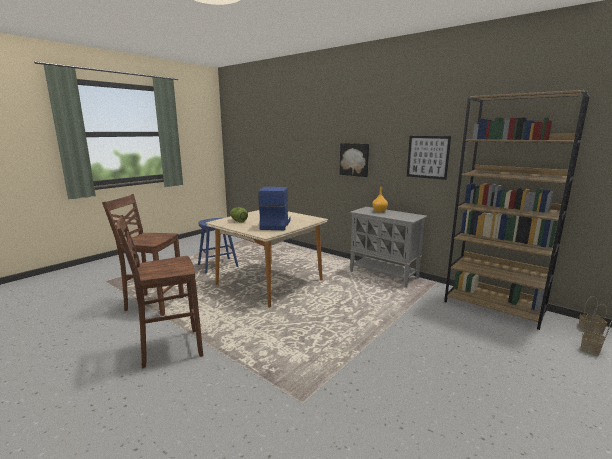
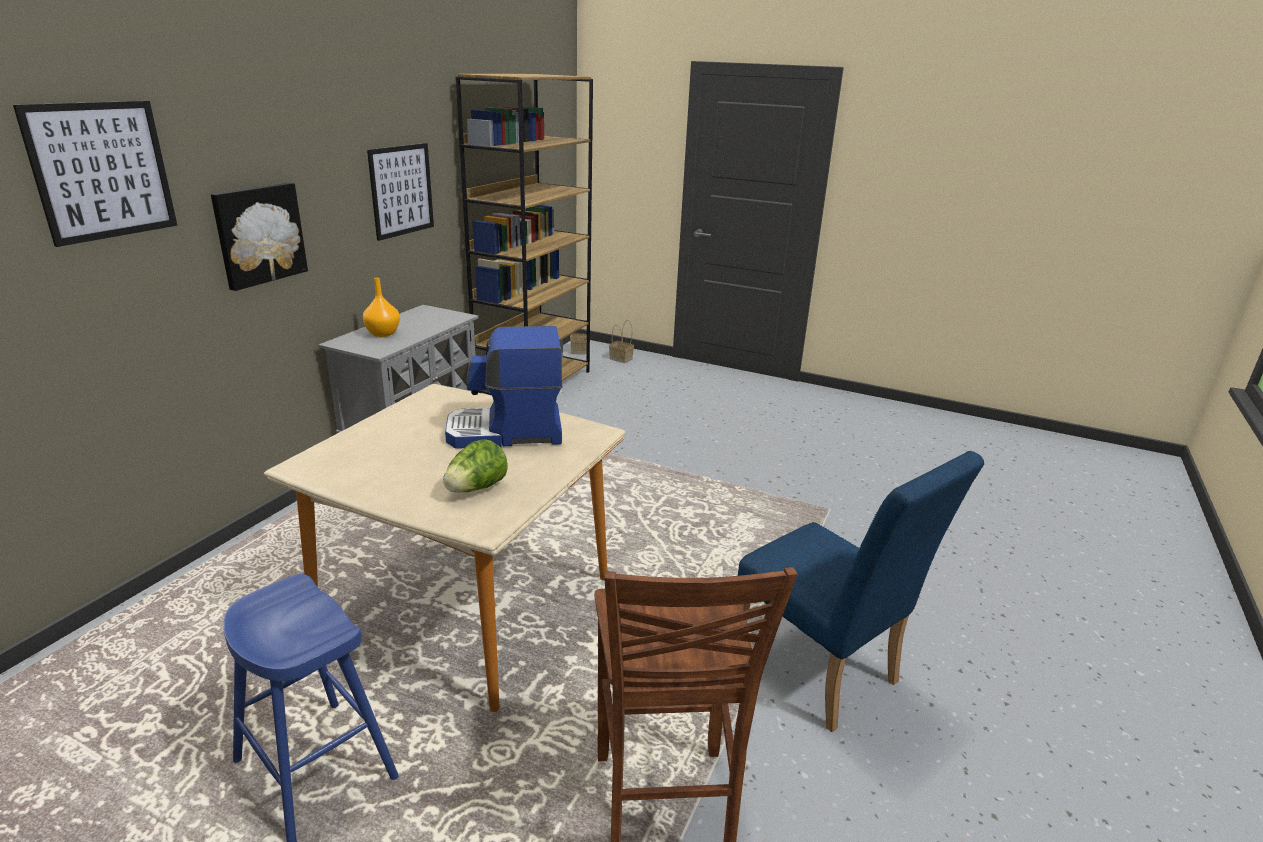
camera: 105 degrees left, 10 degrees up
(169, 349) = (822, 674): brown stool -> blue chair
(317, 132) = (102, 171): none -> picture

